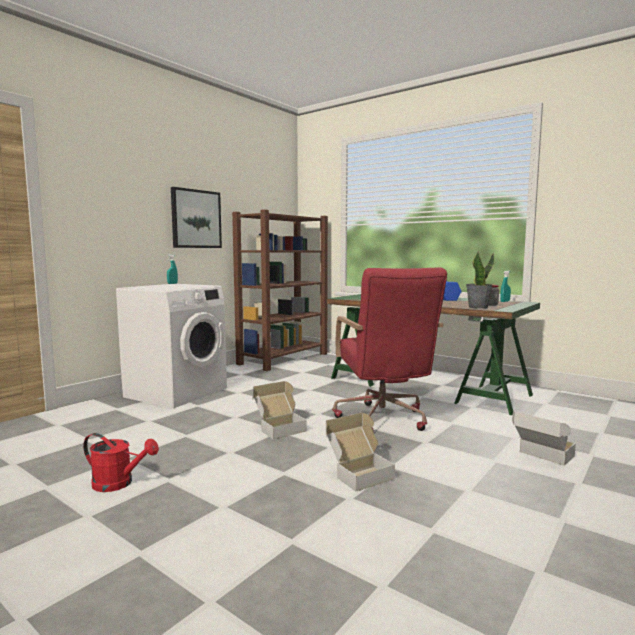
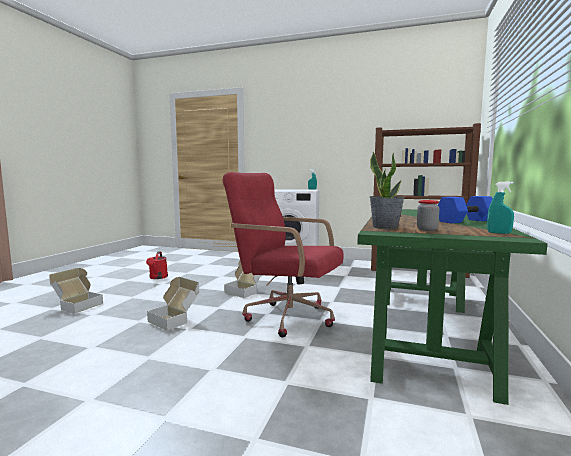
camera: 70 degrees right, 0 degrees up
(196, 219) = (343, 142): picture -> none
(383, 421) = (285, 318): red office chair -> red office chair turned 60 degrees clockwise
(542, 457) = (229, 397): cardboard box -> cardboard box (77, 305)

